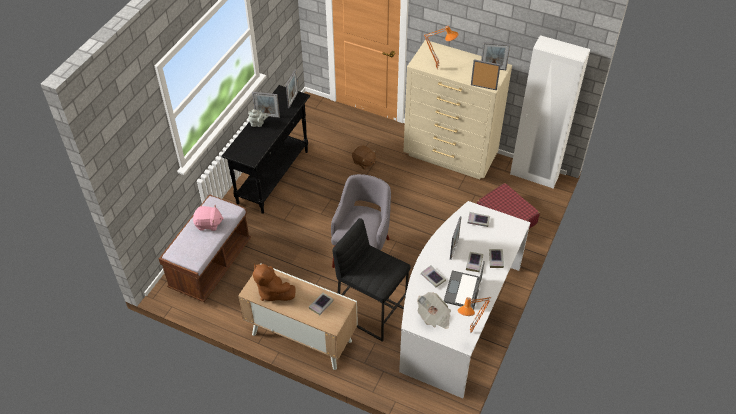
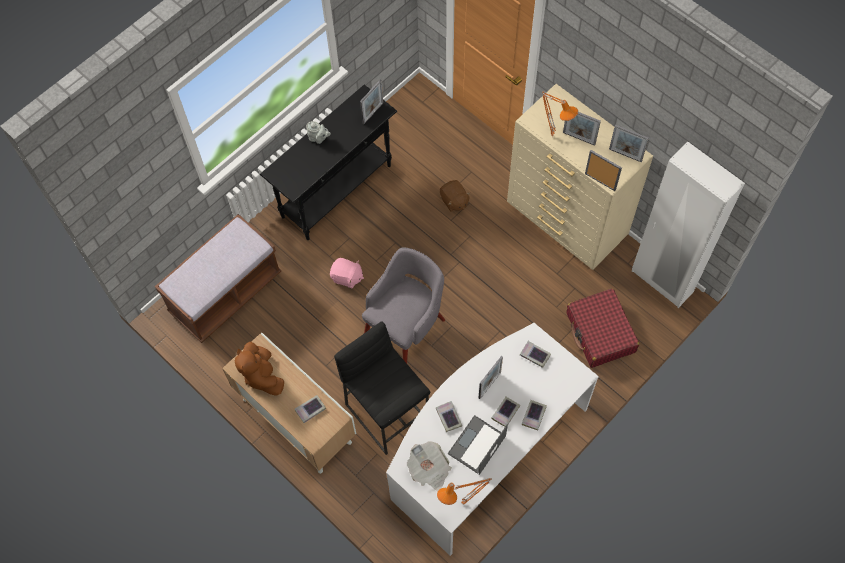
camera: 20 degrees right, 15 degrees up
(208, 224) = (223, 257): pink plush toy -> pink plush toy (347, 277)
(267, 116) = (333, 129): picture frame -> picture frame (579, 138)

